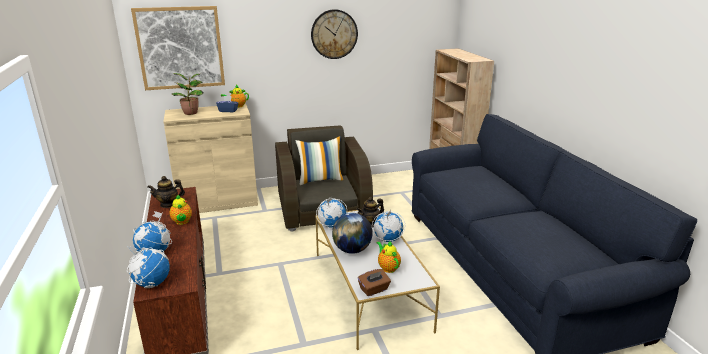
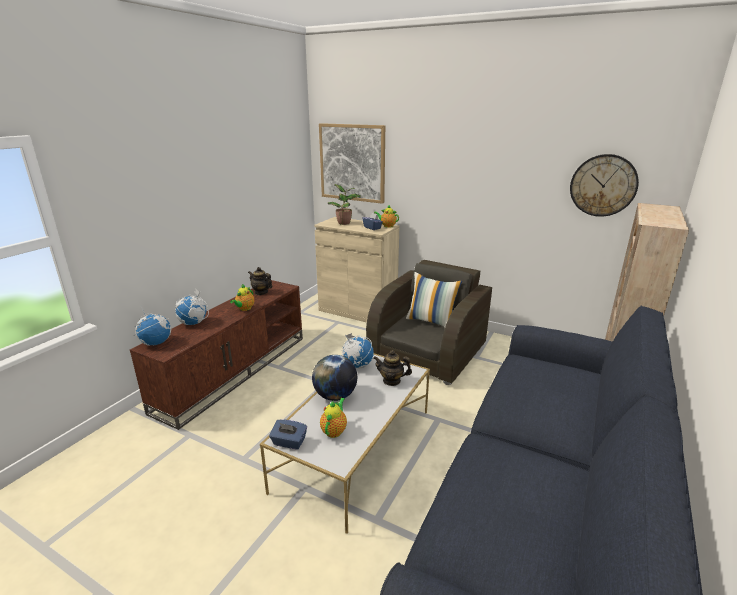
camera: 45 degrees right, 0 degrees up
(334, 34) = (501, 166): wall clock -> wall clock (603, 185)
(374, 290) = (289, 442): brown tissue box -> blue tissue box
(387, 240) = (380, 404): globe -> none

